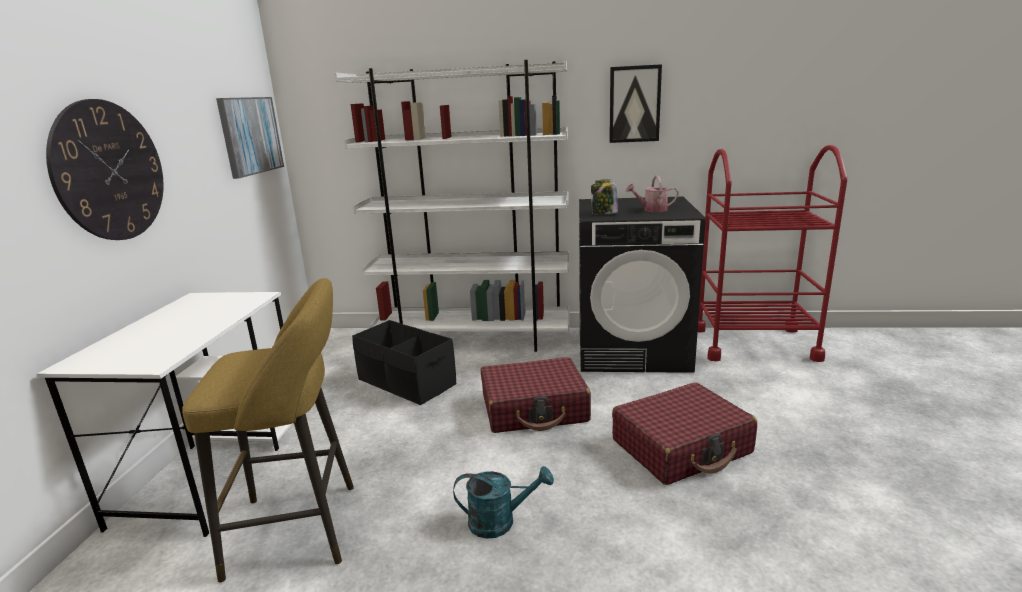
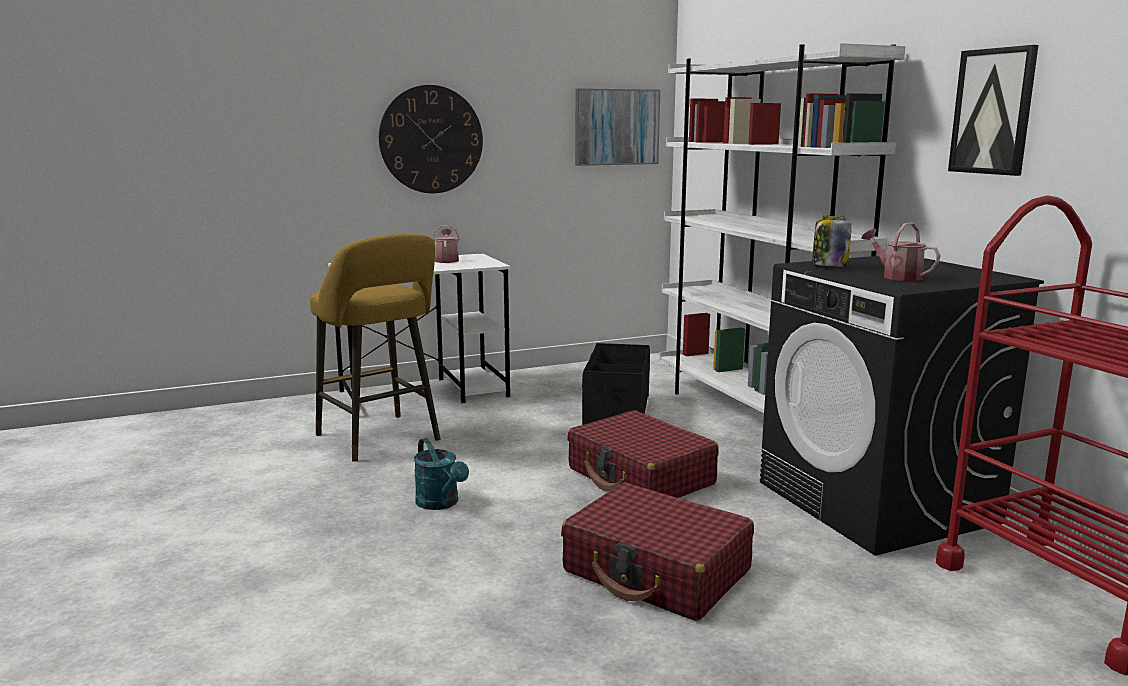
camera: 60 degrees right, 5 degrees down
(189, 311) = (446, 260): none -> watering can

